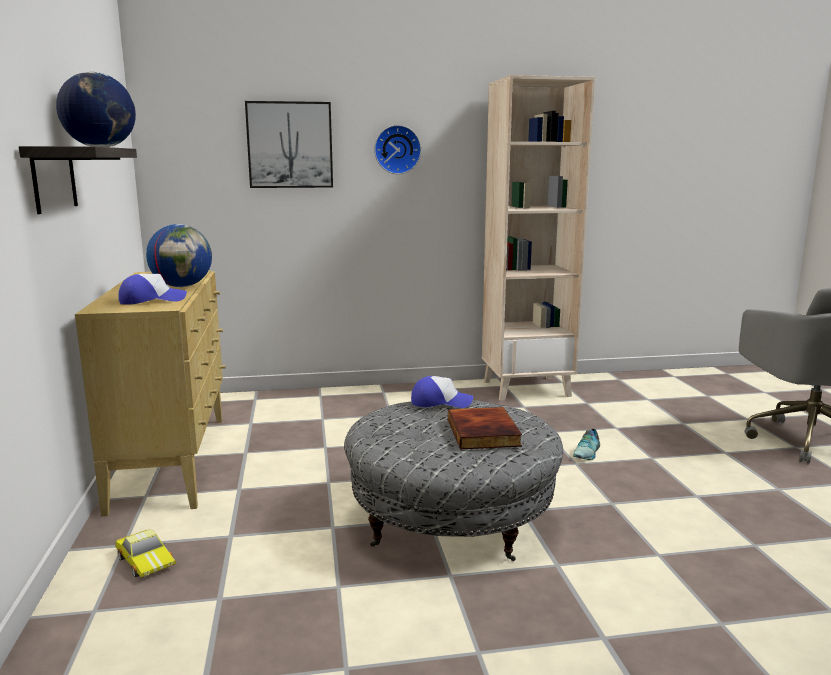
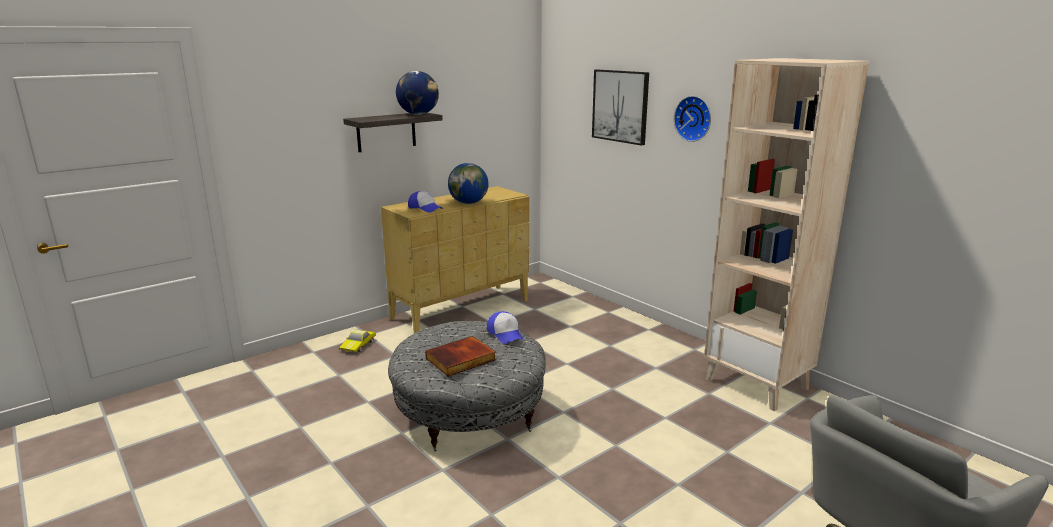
camera: 60 degrees right, 5 degrees up
(588, 453) = (646, 447): shoe -> none

